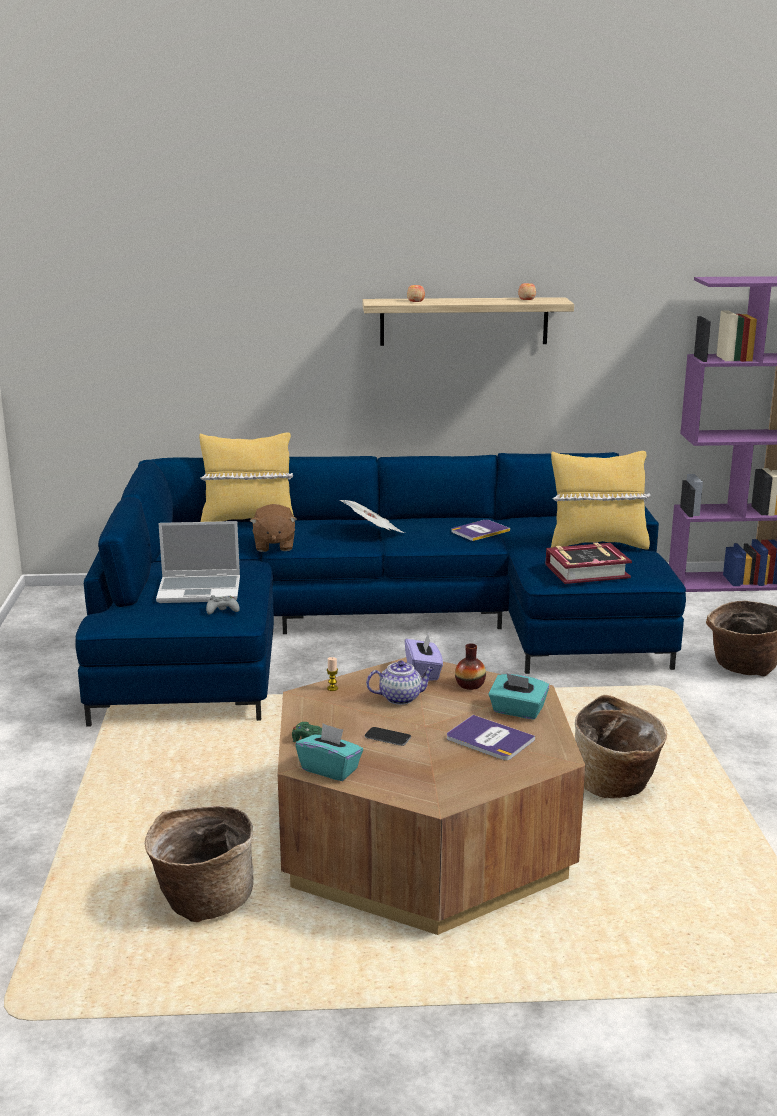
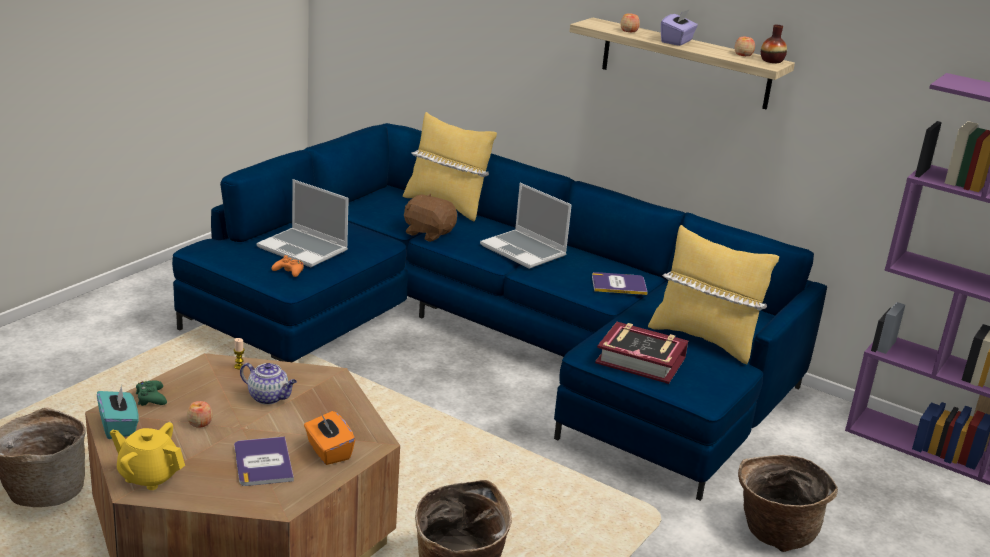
camera: 35 degrees right, 5 degrees up
(222, 610) = (289, 271): grey game controller -> orange game controller
(274, 545) = (428, 233): brown plush toy -> brown plush toy turned 90 degrees clockwise
(372, 532) = (524, 251): newspaper -> laptop
(387, 737) = (200, 423): phone -> apple
(423, 672) = (324, 385): purple tissue box -> purple tissue box (677, 41)
(429, 788) = (149, 476): none -> yellow teapot
(470, 685) = (338, 412): vase -> vase (771, 61)
(517, 711) = (328, 451): turquoise tissue box -> orange tissue box

